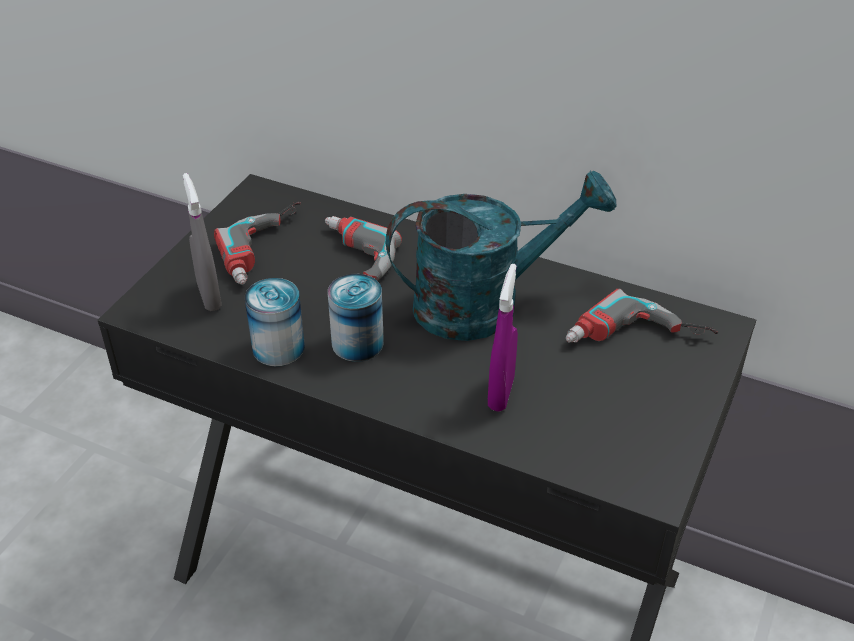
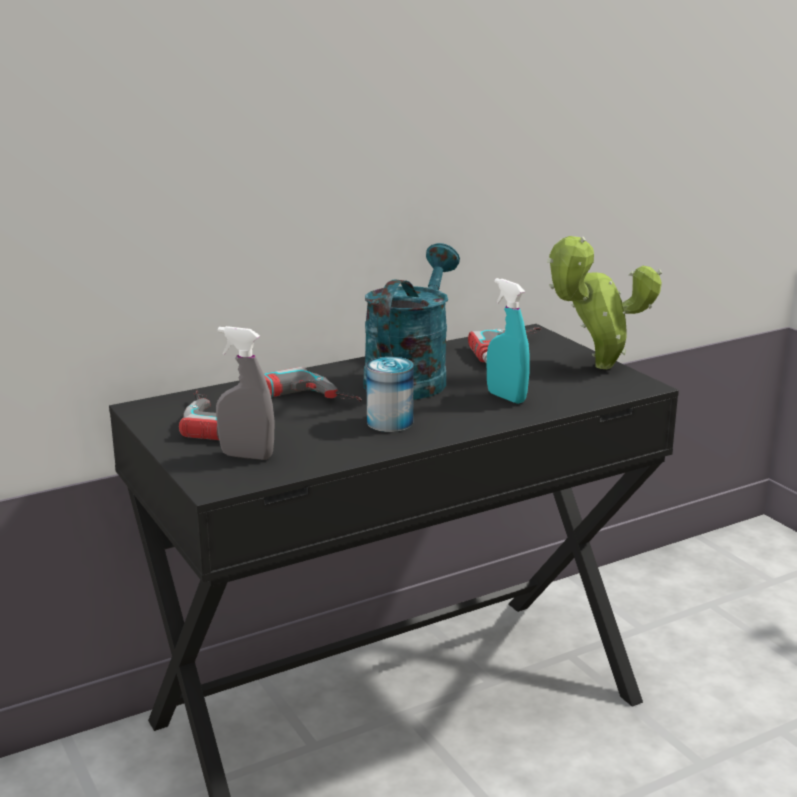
camera: 55 degrees left, 20 degrees down
(278, 348) = (352, 447): can -> none
(501, 393) = (506, 397): purple spray bottle -> turquoise spray bottle
(670, 426) = (597, 367): none -> potted plant

